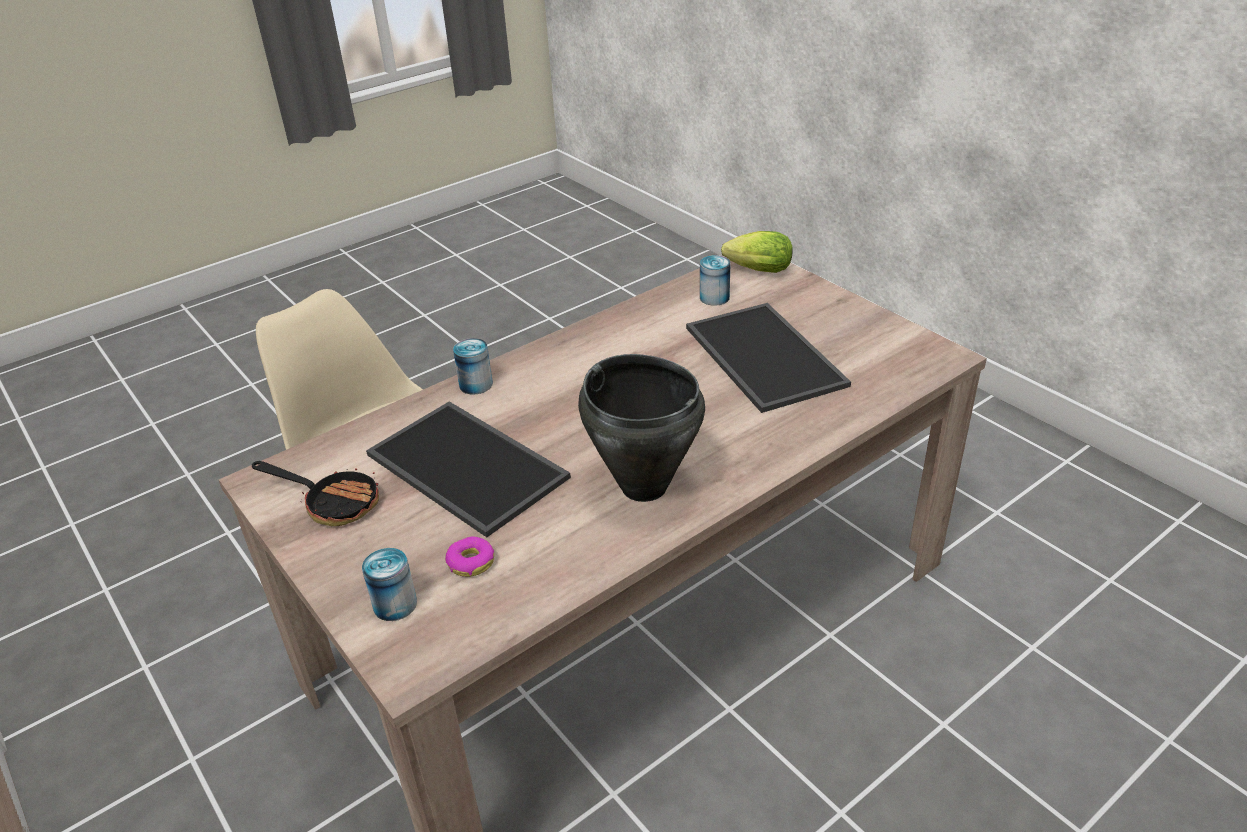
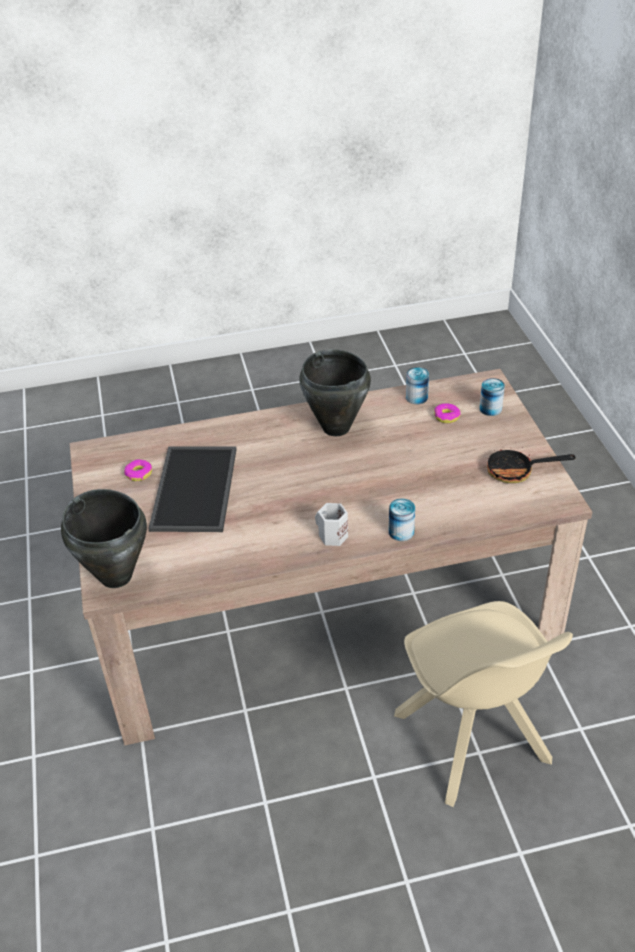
camera: 155 degrees left, 5 degrees up
(333, 502) = (516, 471): frying pan -> frying pan turned 45 degrees counterclockwise
(470, 465) = (428, 470): tray -> none
(558, 358) = (331, 536): none -> white mug
(714, 297) = (175, 556): can -> can (416, 397)
(755, 270) = (116, 575): lettuce -> black cooking pot
(851, 351) = (138, 473): none -> donut

